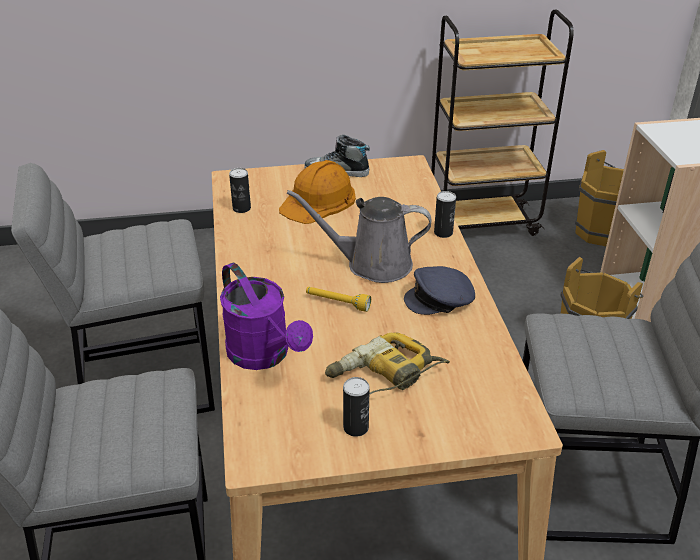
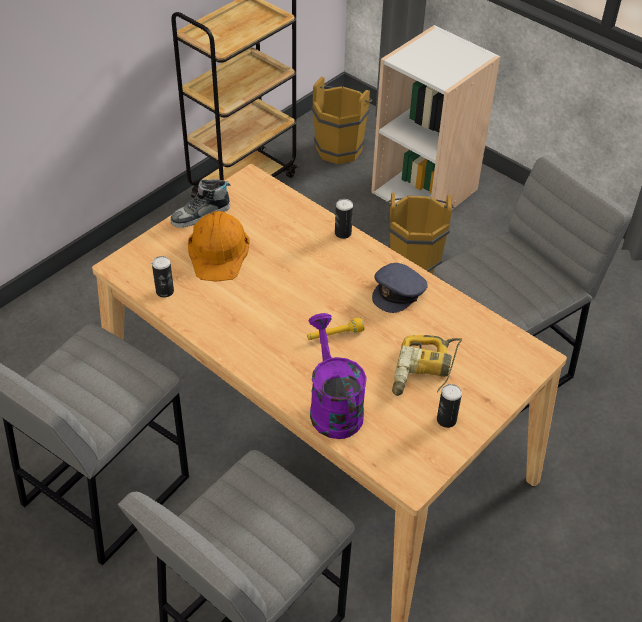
camera: 40 degrees left, 10 degrees up
(264, 355) = (333, 406): purple watering can -> purple watering can turned 120 degrees counterclockwise
(372, 264) = (323, 288): grey watering can -> none

